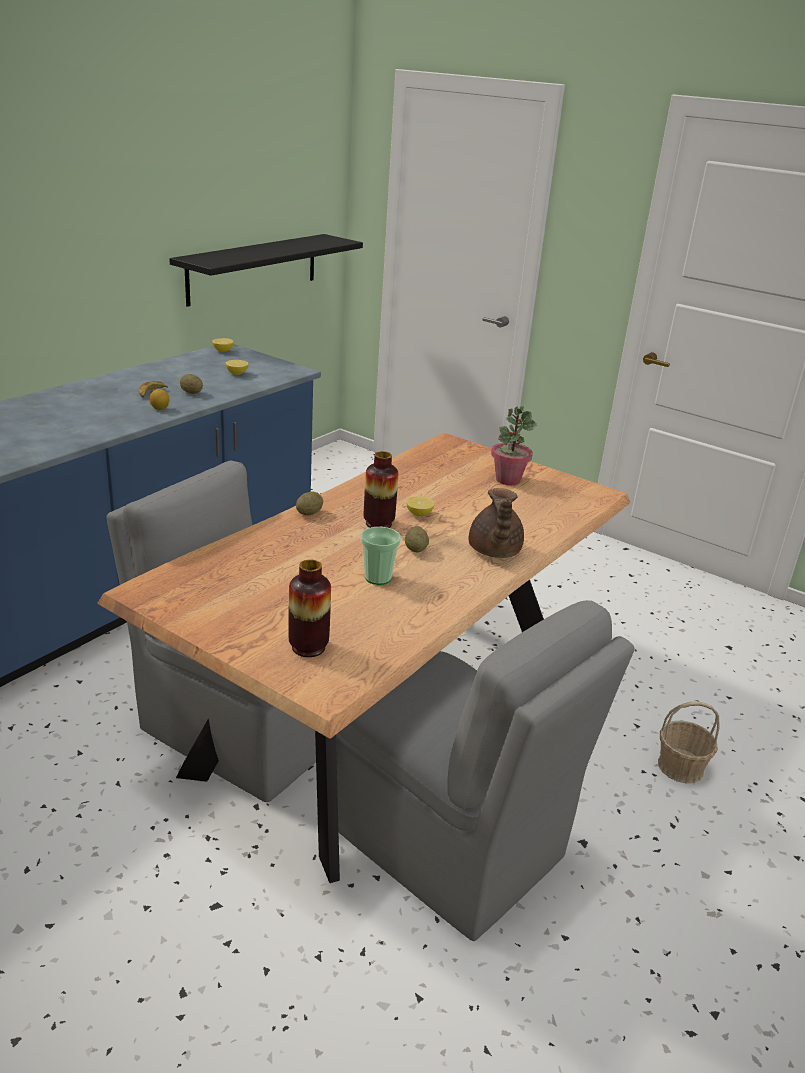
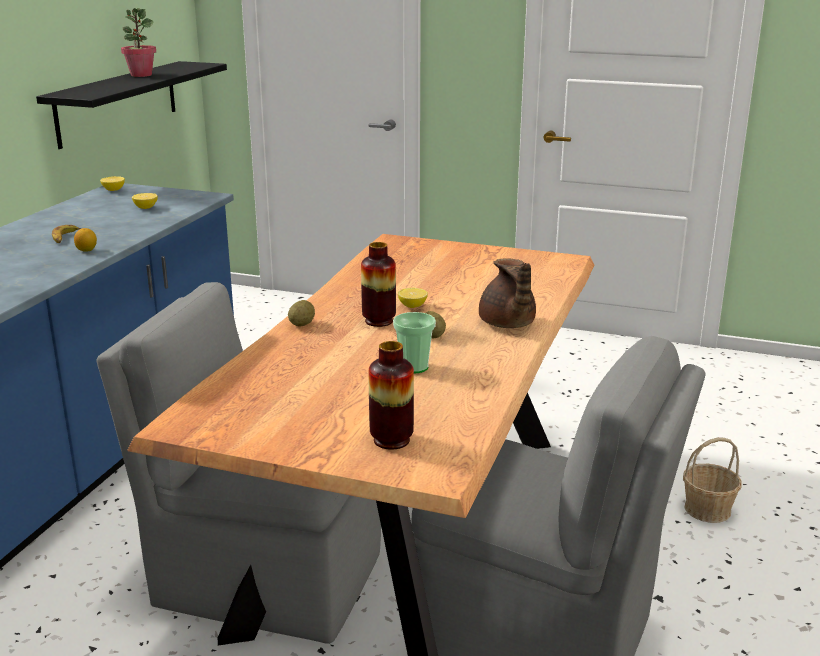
camera: 15 degrees left, 5 degrees down
(191, 393) = (110, 231): potato -> none
(508, 480) = (474, 263): potted plant -> potted plant (141, 75)

